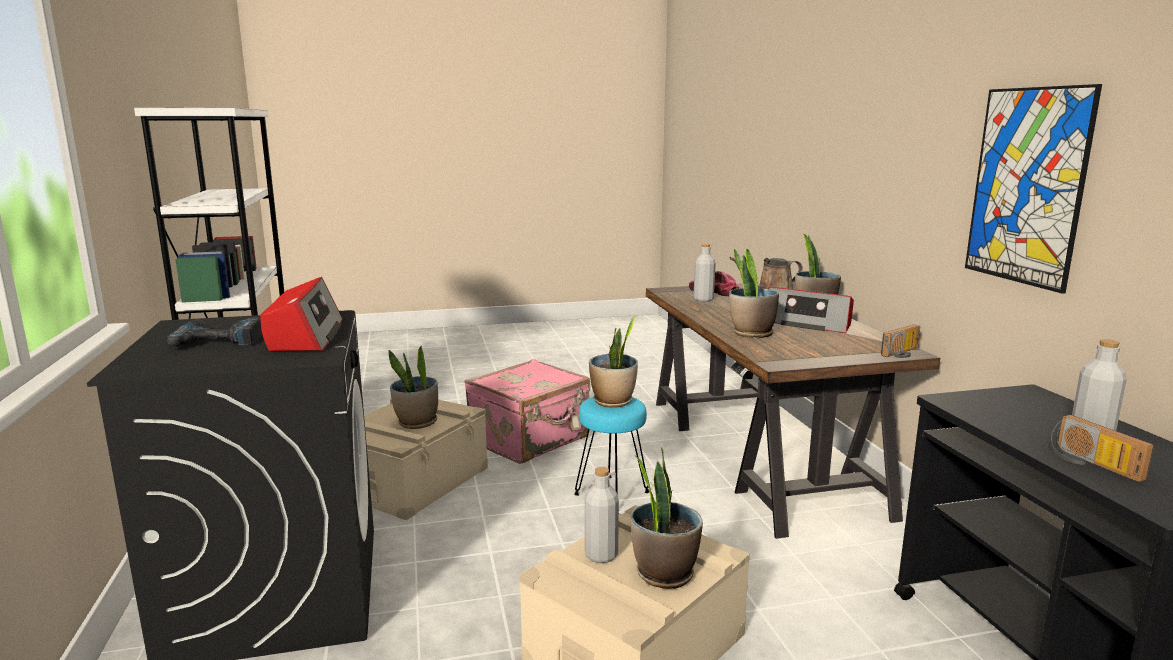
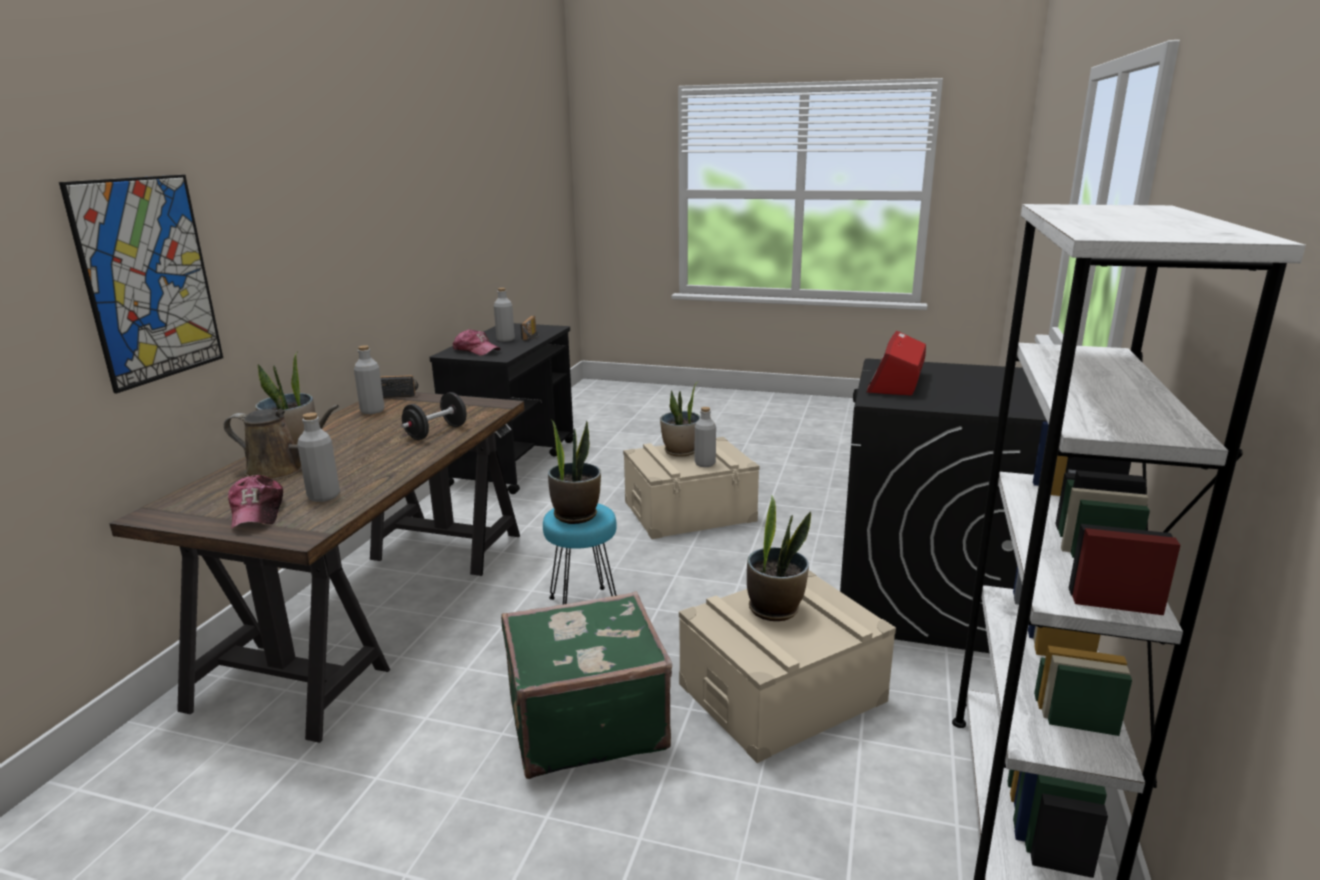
camera: 150 degrees left, 5 degrees up
(220, 339) = (968, 388): power drill -> none
(531, 440) = (584, 721): pink suitcase -> green suitcase
(751, 334) = (436, 432): potted plant -> black dumbbell
(808, 323) = (351, 434): radio -> none
(861, 338) = (372, 411): none -> grey bottle
(1027, 186) = (388, 236): picture -> picture (149, 280)
(1027, 406) = (476, 350): none -> cap

